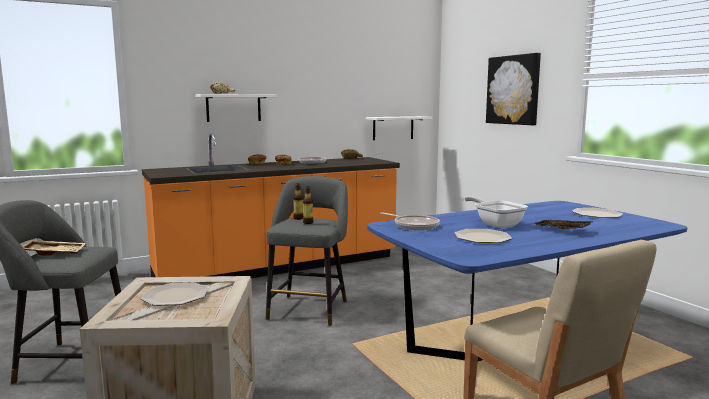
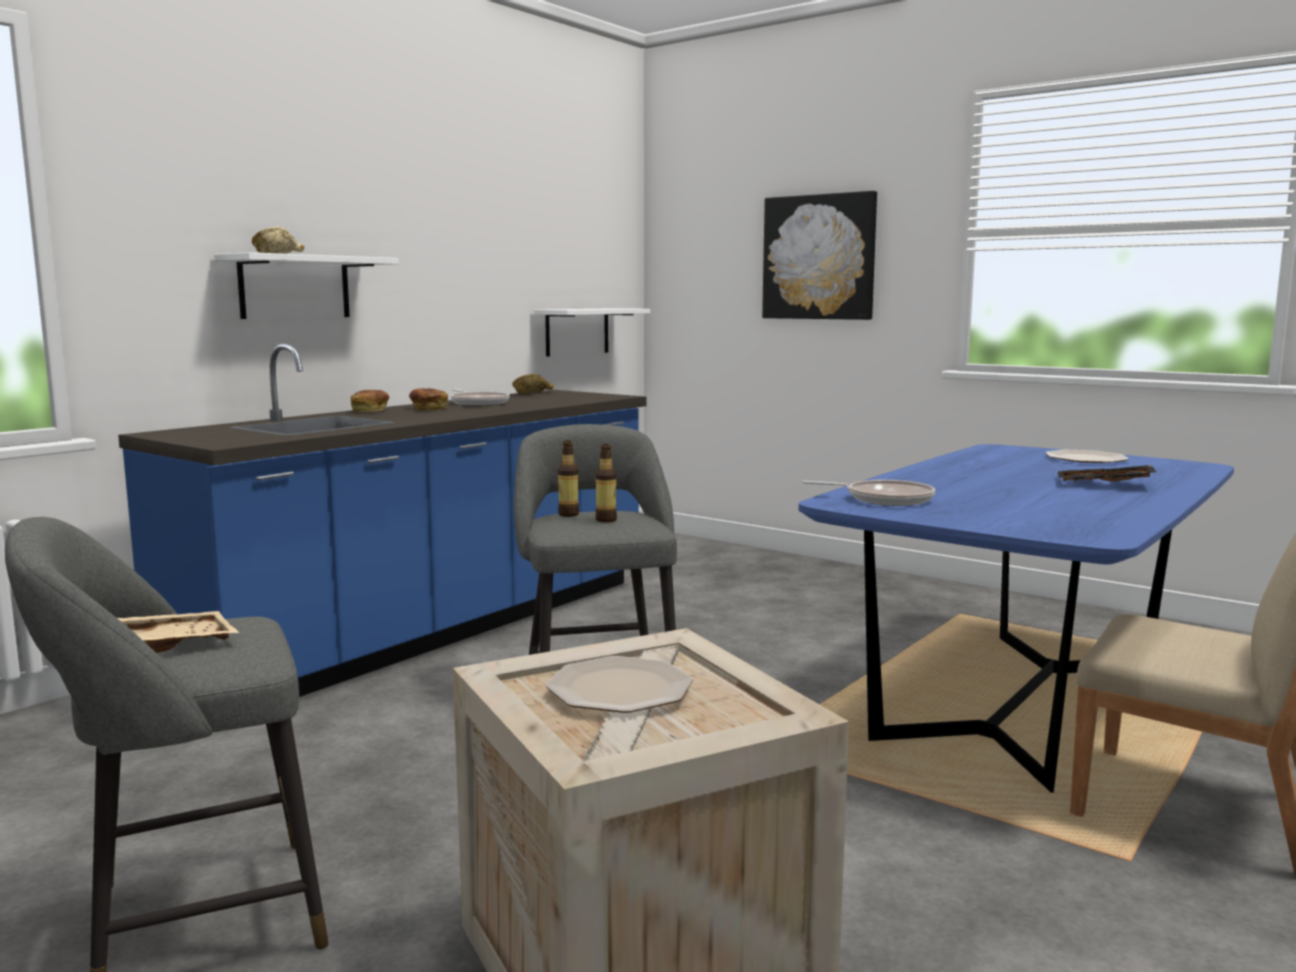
camera: 25 degrees left, 0 degrees up
(279, 267) = (433, 632): orange counter -> blue counter
(483, 237) = (1032, 506): plate -> none
(496, 224) = (995, 485): frying pan -> none

